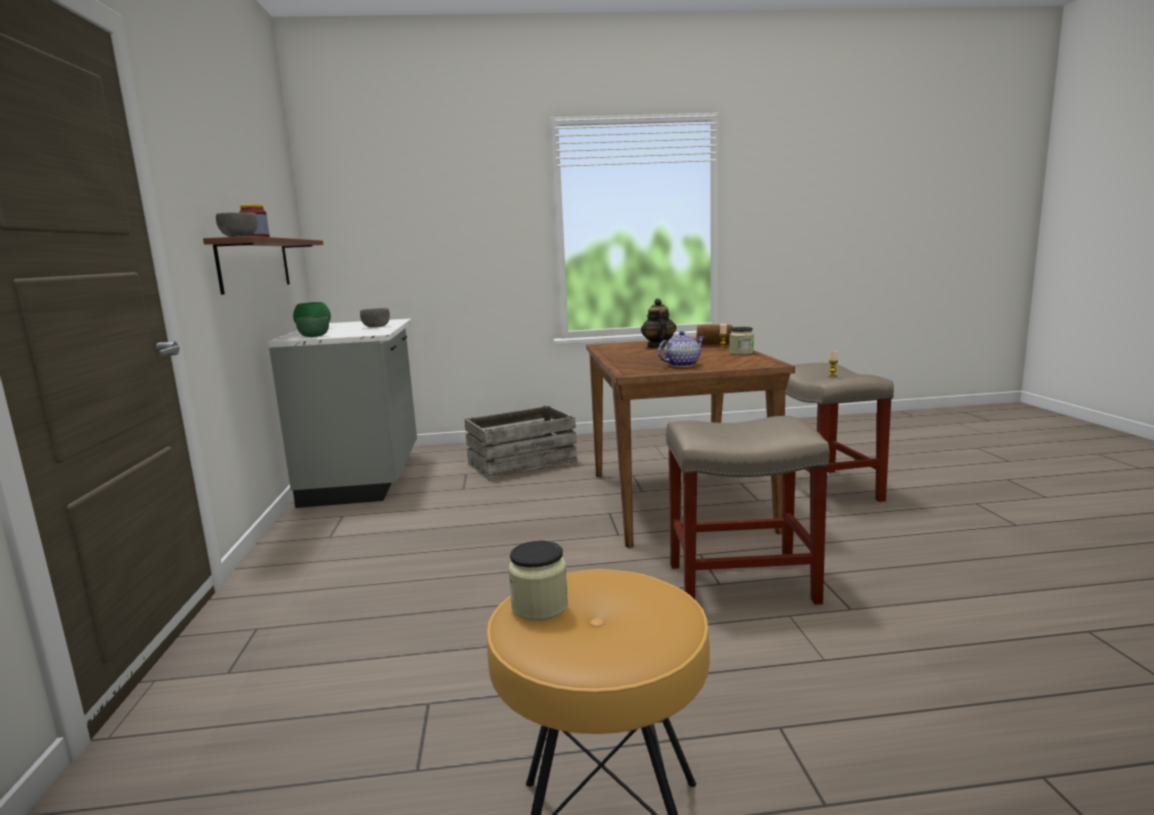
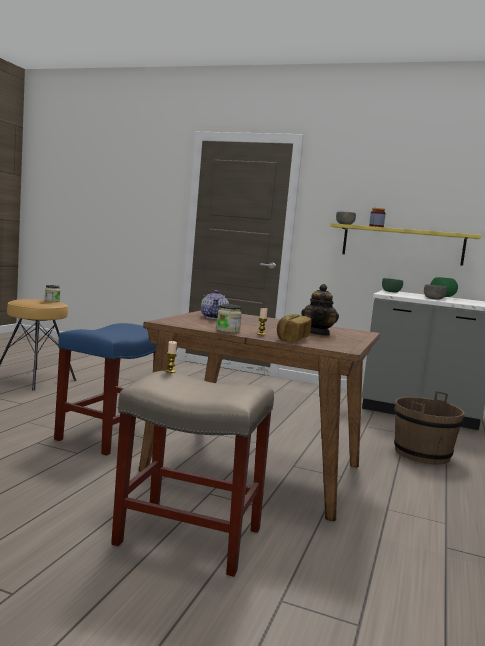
camera: 115 degrees right, 5 degrees down
(255, 264) = (402, 244): brown shelf -> yellow shelf
(522, 463) = (422, 454): crate -> brown bucket
(658, 346) = (318, 333): teapot -> teapot turned 75 degrees clockwise
(739, 583) = (109, 434): beige stool -> blue stool

